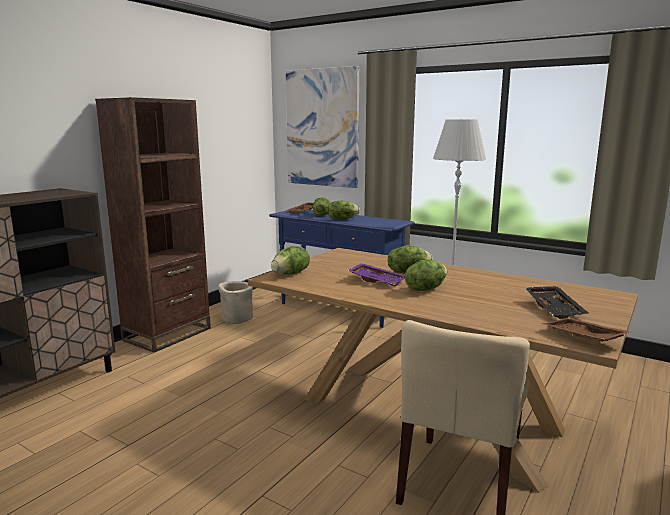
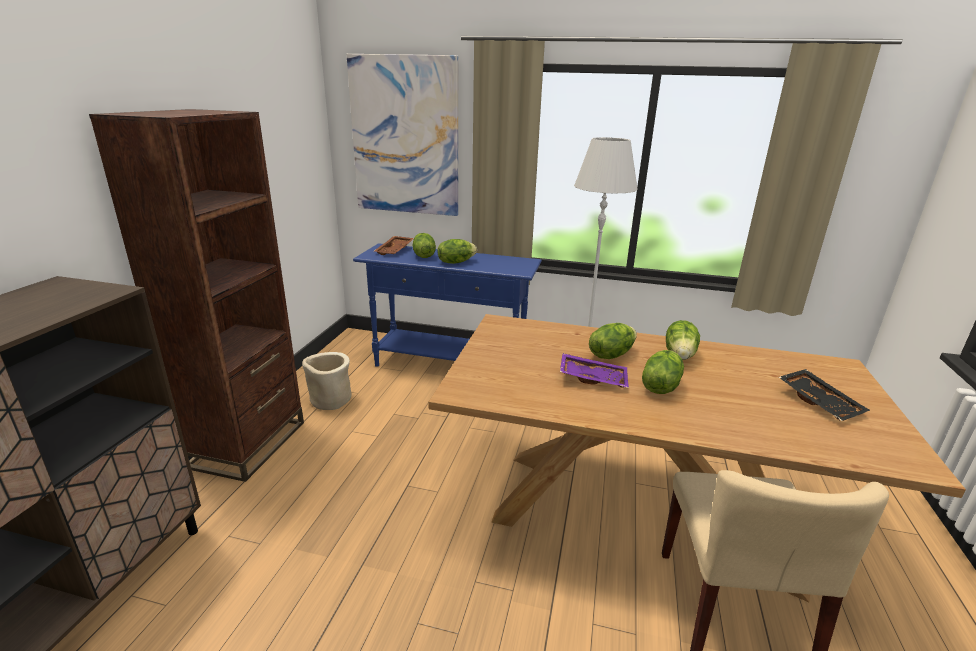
camera: 20 degrees left, 10 degrees up
(291, 274) = (477, 379): lettuce -> lettuce (680, 355)
(582, 338) = (898, 454): brown tray -> none

